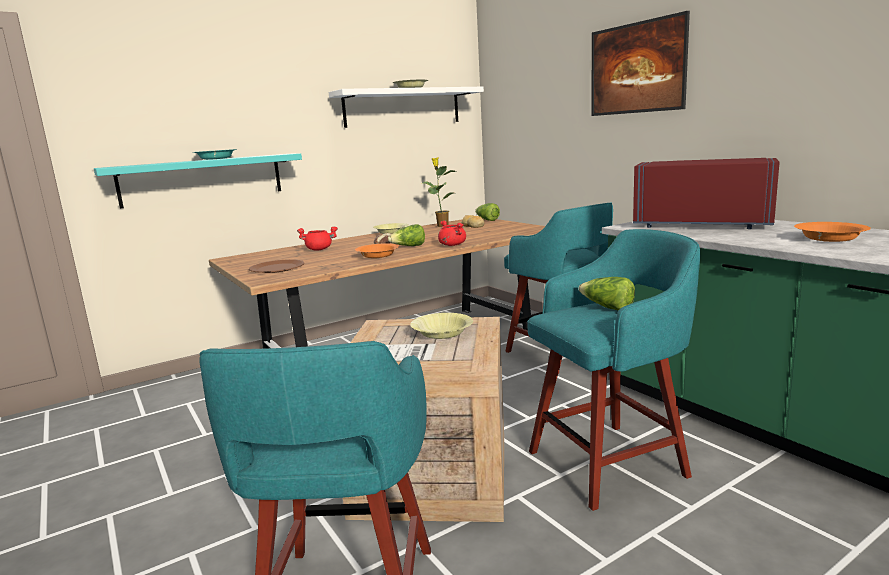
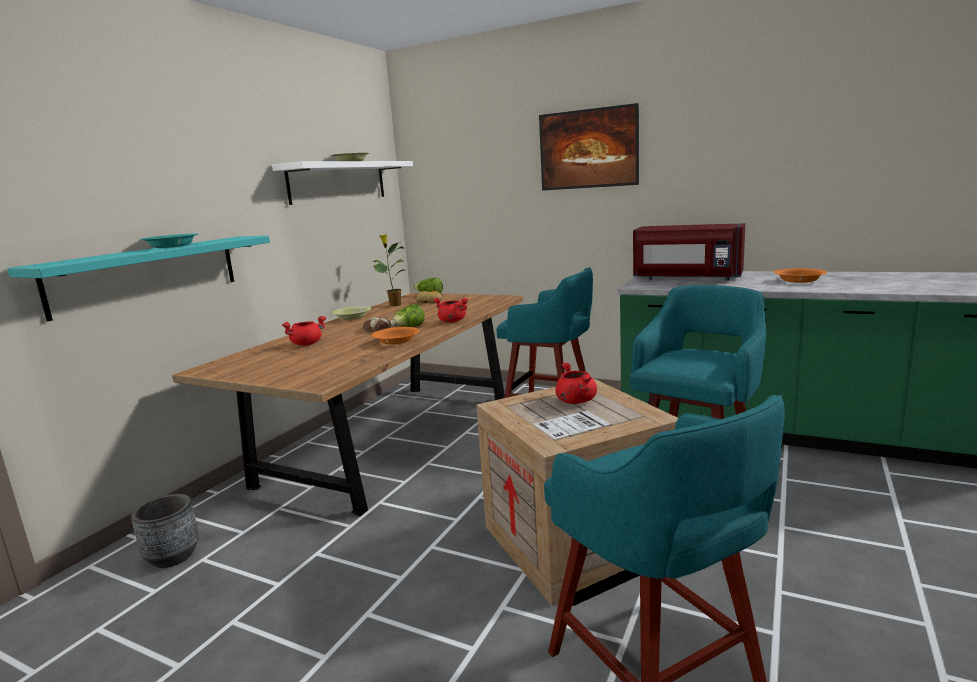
camera: 30 degrees left, 0 degrees up
(176, 396) = (173, 556): none -> grey planter
(277, 268) = (303, 369): brown plate -> none
(442, 333) = (575, 401): yellow bowl -> red cooking pot
(607, 307) = (689, 354): lettuce -> none
(701, 223) = (686, 278): red microwave -> red microwave turned 150 degrees counterclockwise

